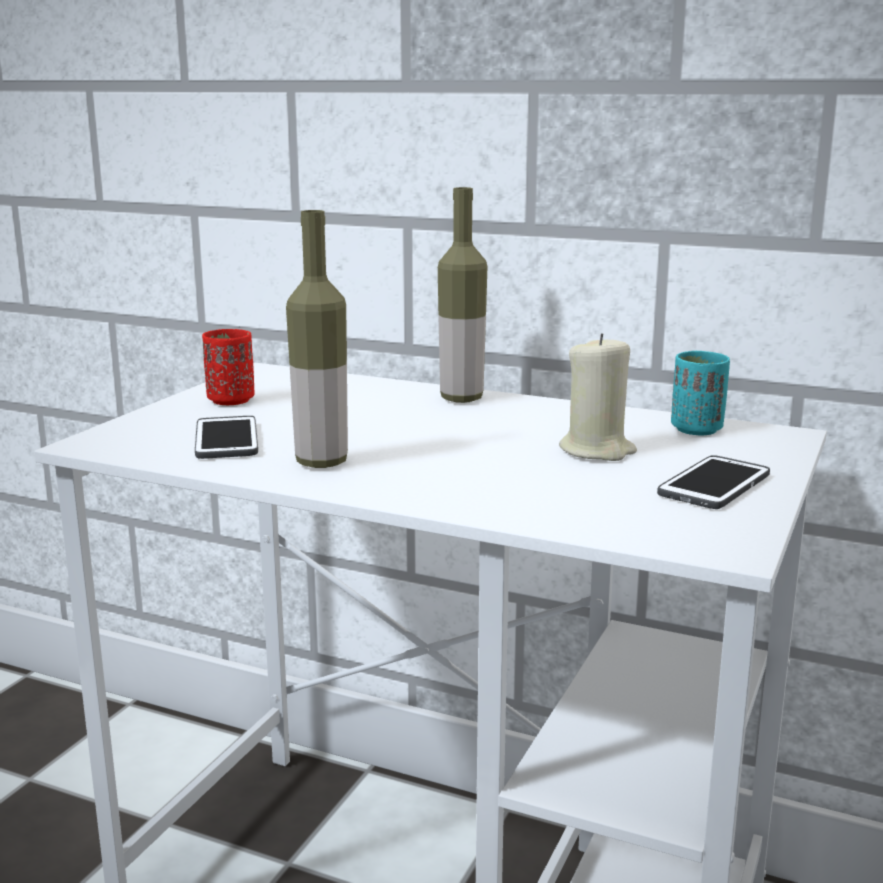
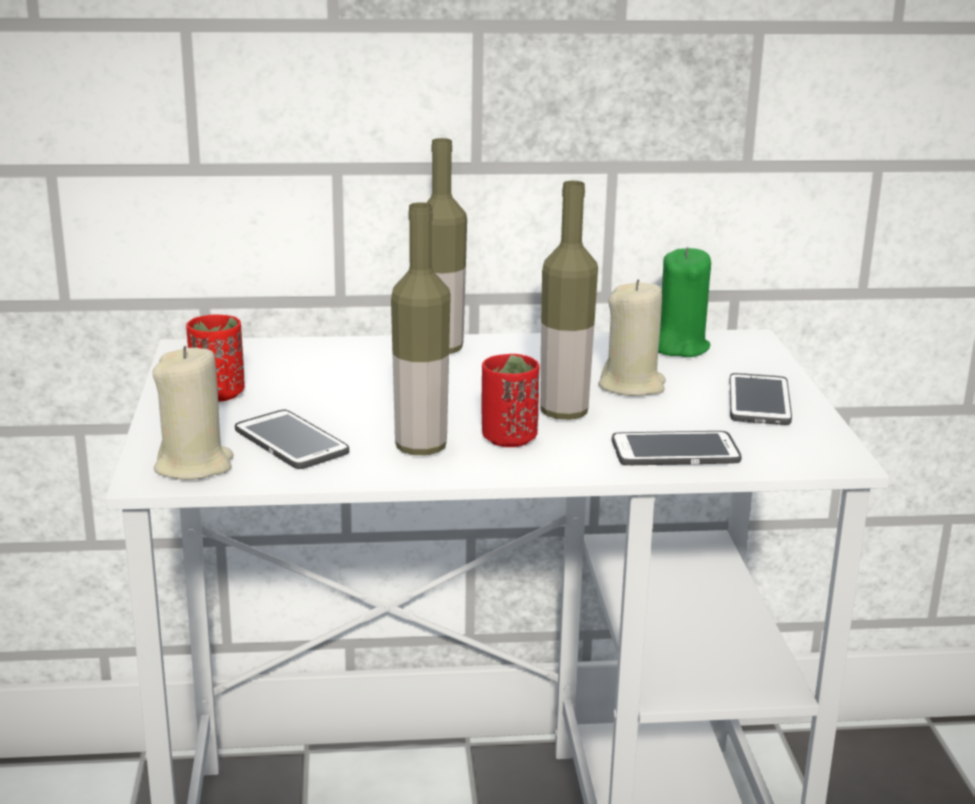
camera: 30 degrees left, 5 degrees up
(128, 442) = (194, 466): none -> beige candle
(410, 469) = (509, 438): none -> red cup
(494, 460) = (564, 413): none -> bottle
(554, 509) = (675, 451): none -> phone
(696, 429) = (679, 347): turquoise cup -> green candle

